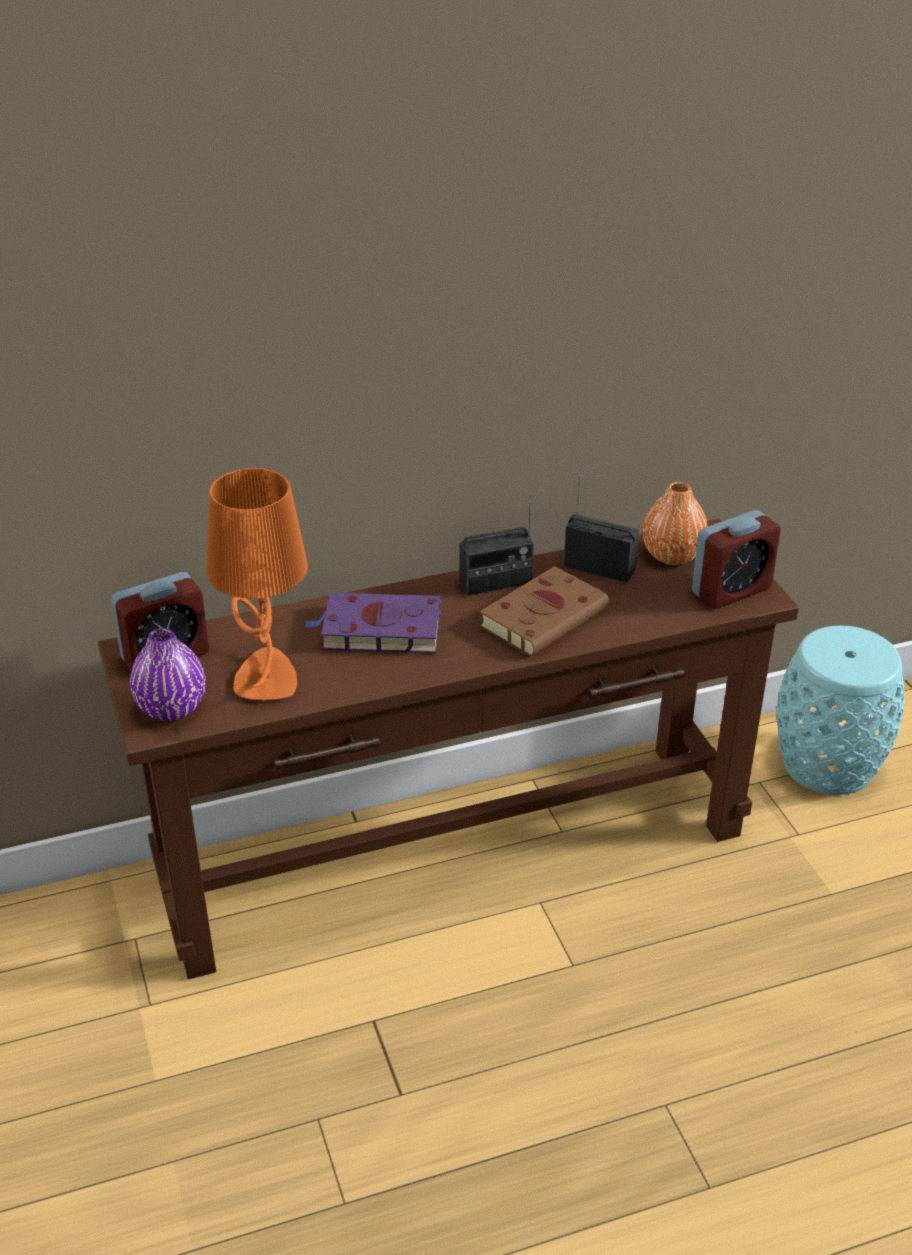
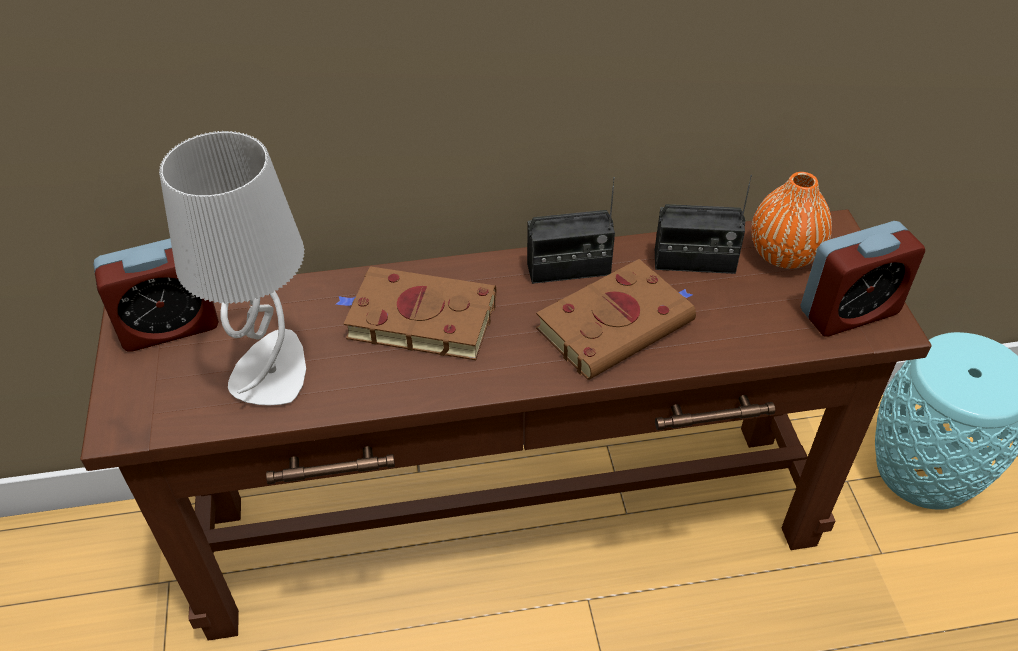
camera: 10 degrees right, 10 degrees up
(171, 708) = (152, 400): purple vase -> none
(265, 677) = (271, 370): orange table lamp -> grey table lamp
(378, 630) = (417, 319): purple book -> brown book
(599, 568) = (694, 262): radio -> radio turned 150 degrees clockwise

